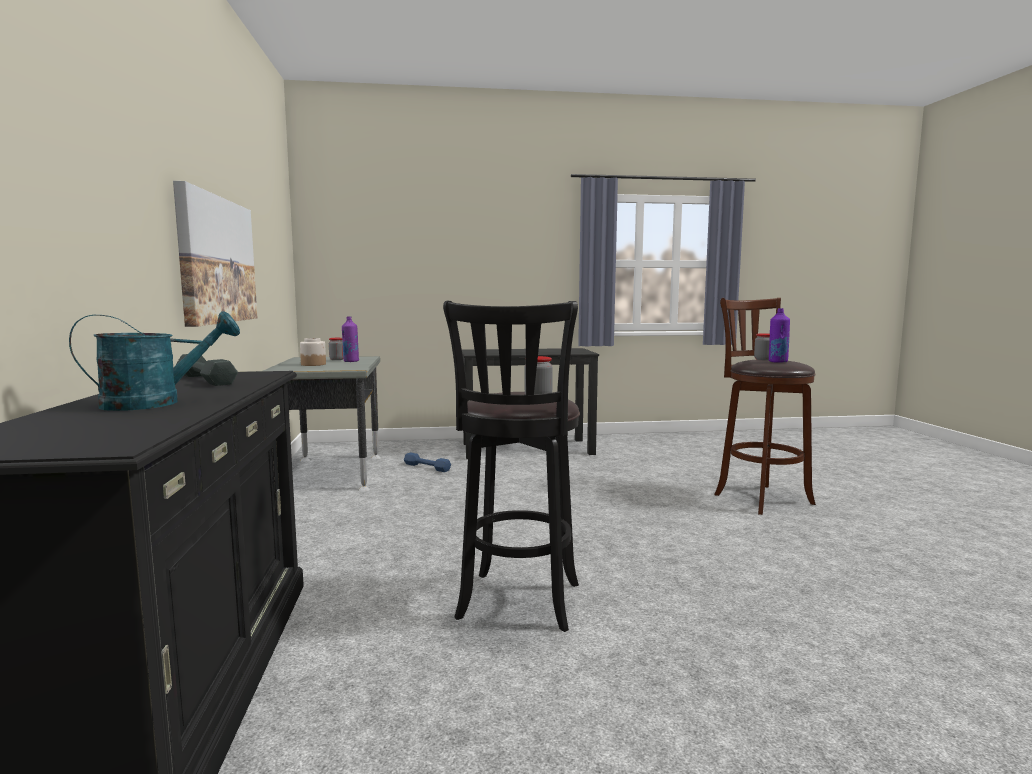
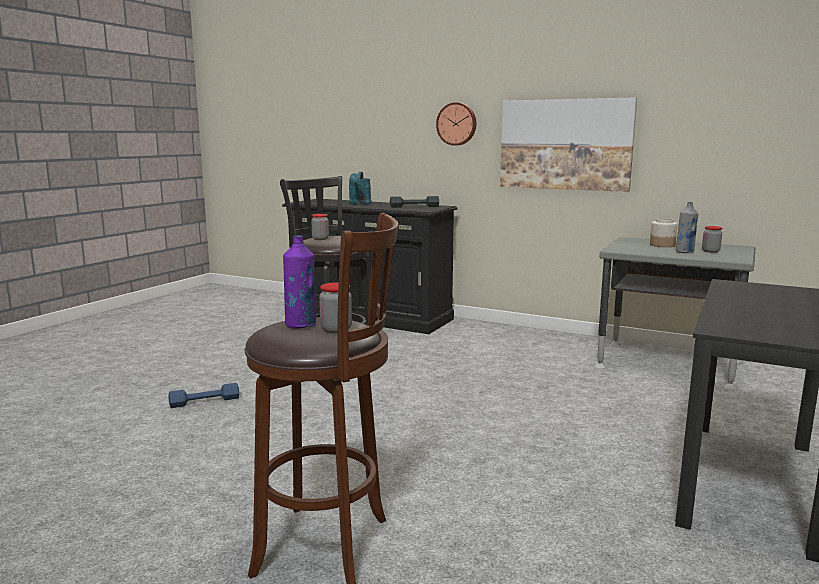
camera: 125 degrees right, 5 degrees up
(132, 207) = (457, 124): none -> wall clock
(351, 361) = (684, 252): purple bottle -> grey bottle
(427, 467) = (665, 399): blue dumbbell -> blue dumbbell (205, 401)

